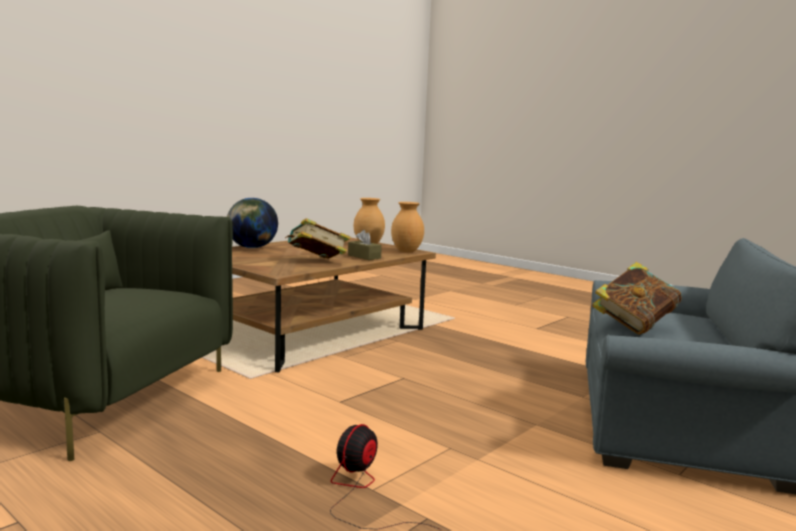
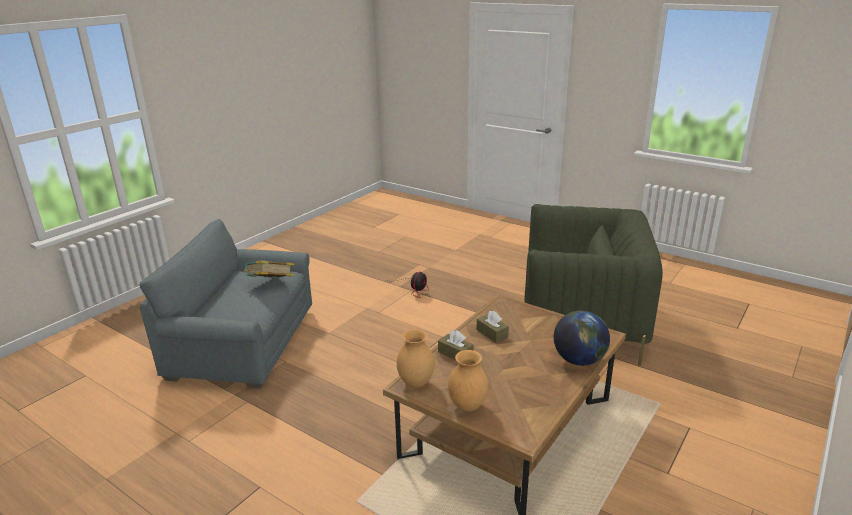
camera: 175 degrees right, 15 degrees up
(316, 262) = (492, 333): book -> brown tissue box

